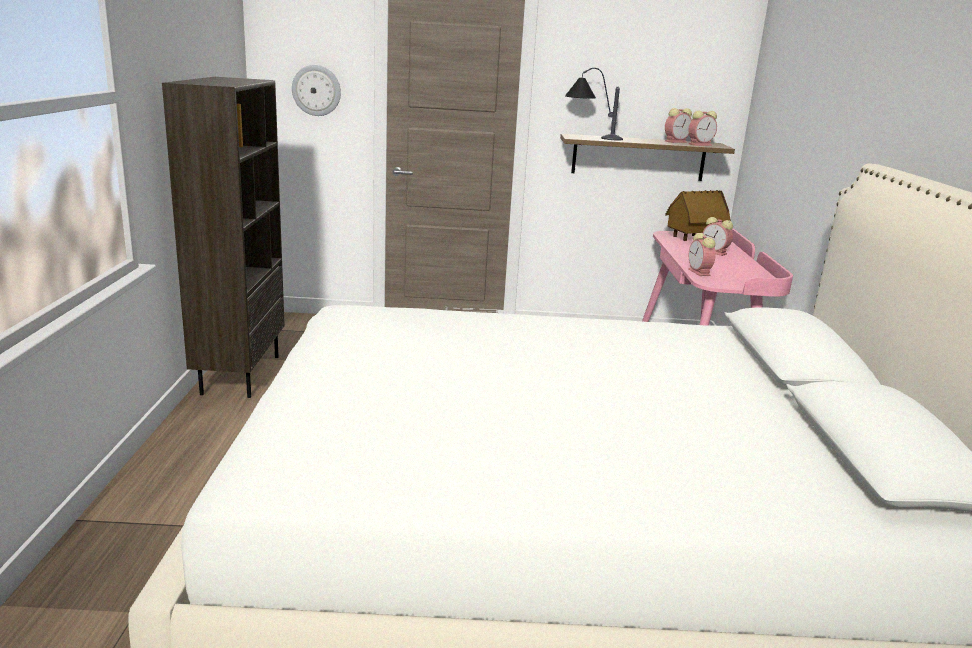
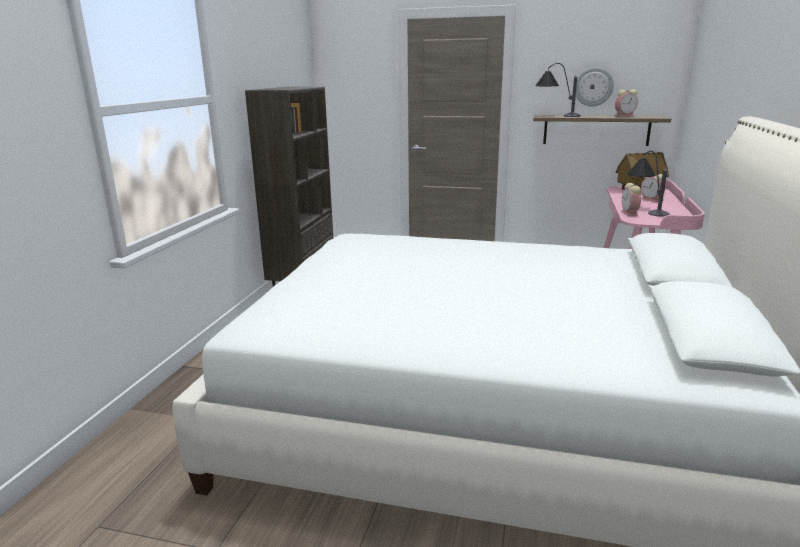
camera: 15 degrees right, 0 degrees up
(316, 90) = (360, 93): wall clock -> wall clock (593, 86)
(700, 145) = (643, 117): alarm clock -> none
(713, 266) = (644, 209): none -> table lamp

